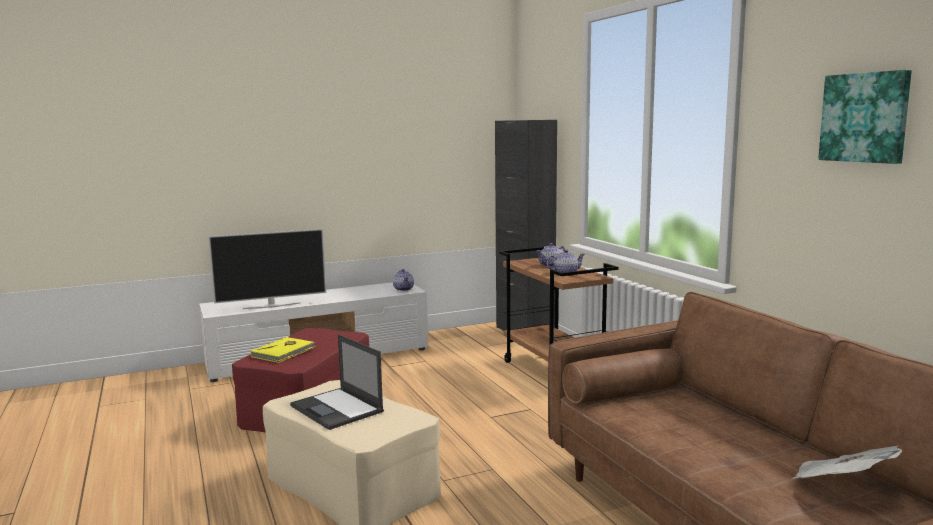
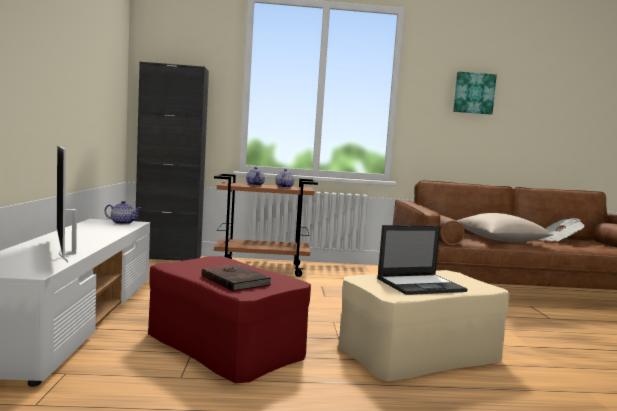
camera: 70 degrees left, 5 degrees down
(272, 306) = (67, 253): television -> television turned 150 degrees clockwise
(284, 352) = (236, 280): yellow book -> brown book
(695, 431) = (500, 240): none -> beige pillow

